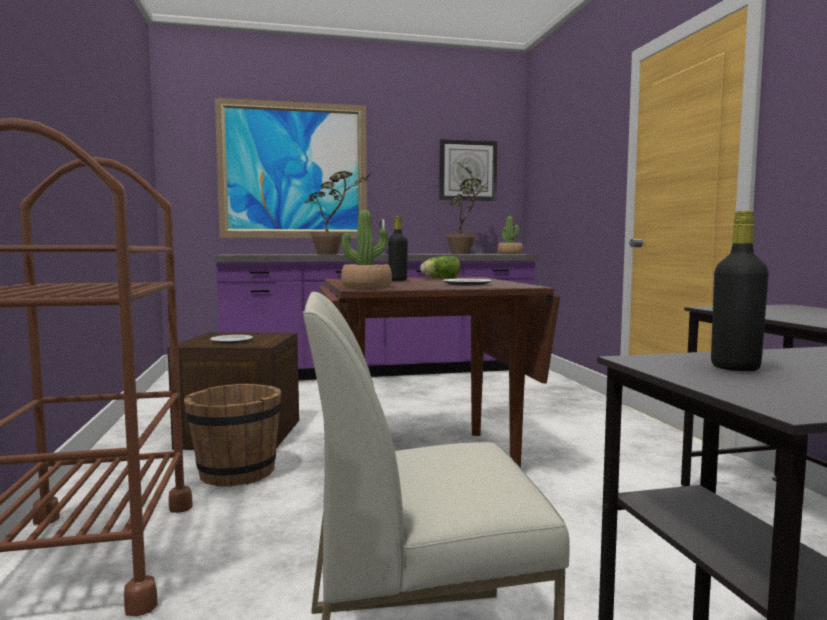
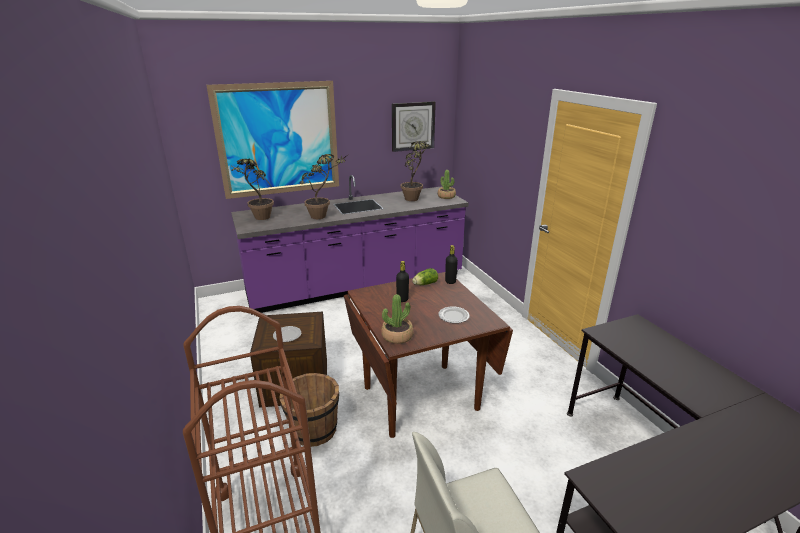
camera: 10 degrees left, 20 degrees up
(251, 254) = (258, 219): none -> potted plant
(735, 367) = (627, 488): black bottle -> black bottle (450, 281)

